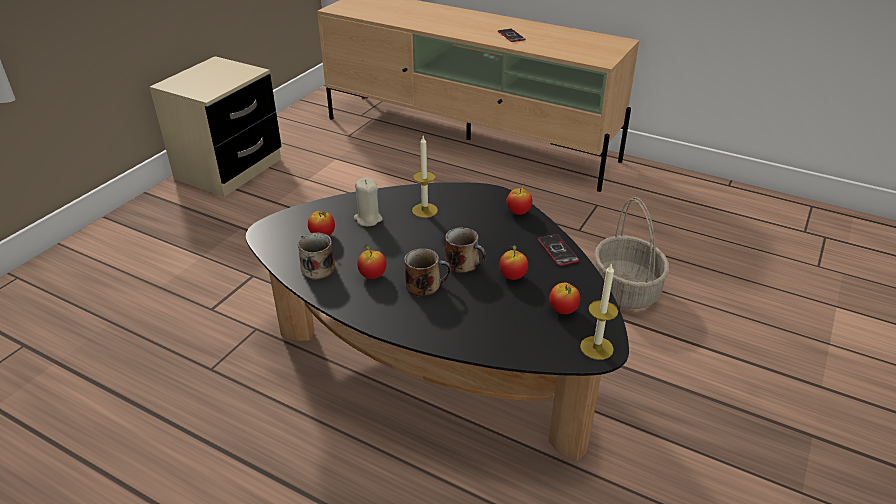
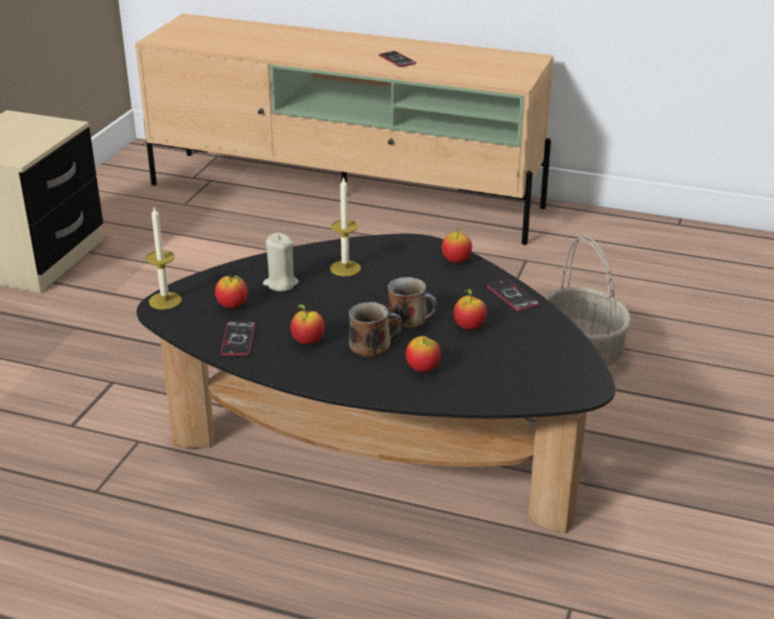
camera: 10 degrees left, 5 degrees down
(316, 267) = (238, 339): mug -> phone
(563, 310) = (535, 354): apple -> apple (423, 369)
(596, 348) = (580, 386): candle -> candle (165, 301)

